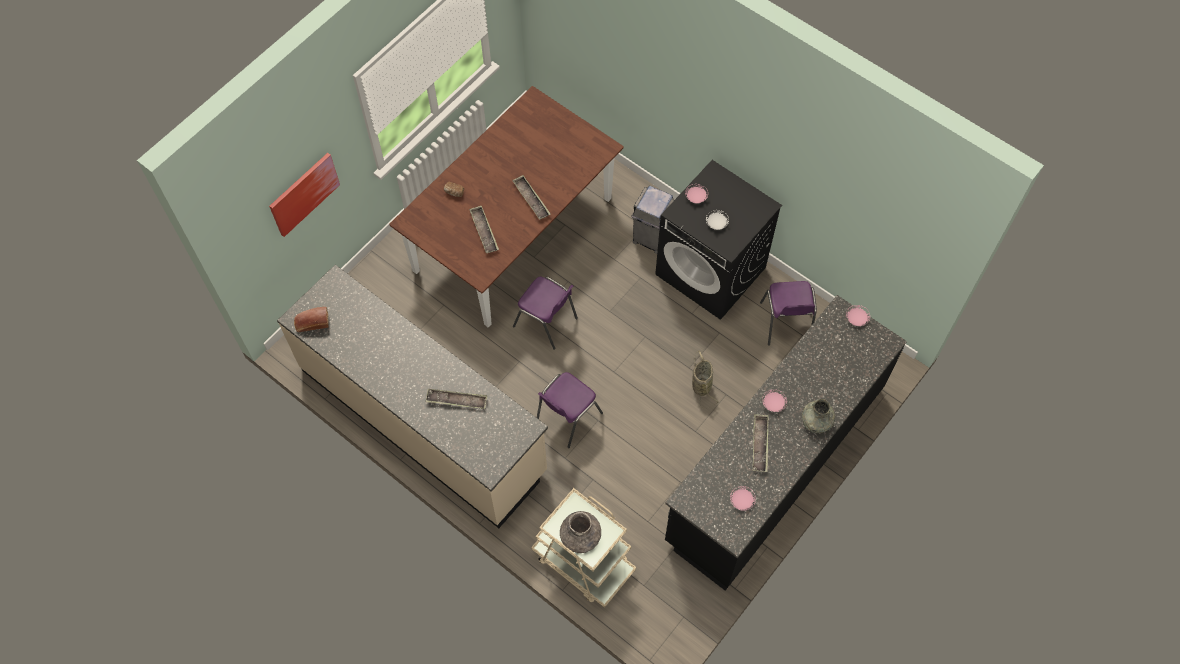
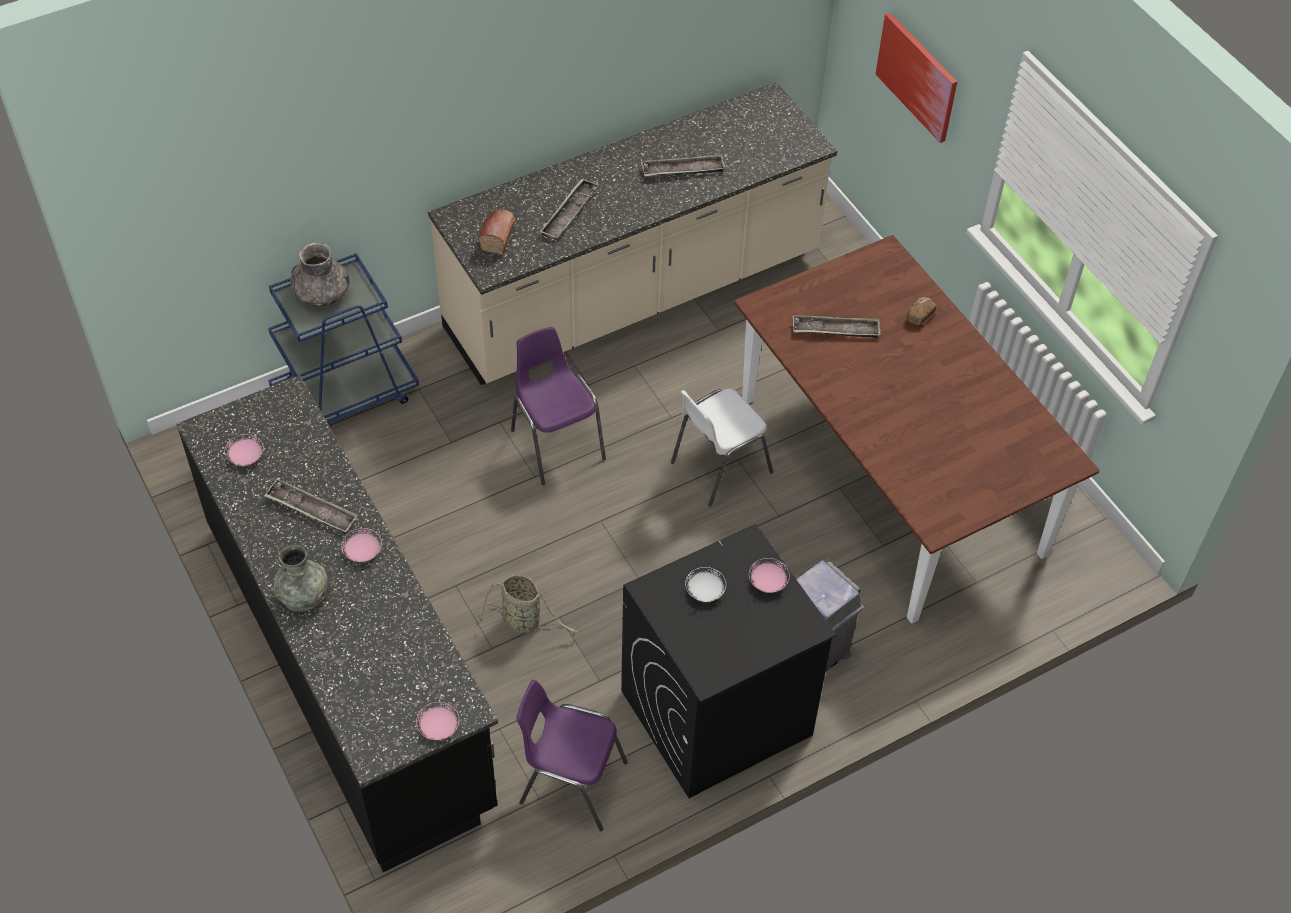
camera: 110 degrees right, 10 degrees down
(312, 323) = (755, 110): bread -> bread (498, 236)
(531, 199) = (871, 400): tray -> tray (683, 170)
(547, 323) = (718, 467): purple chair -> white chair
(583, 562) = (346, 394): beige cart -> blue cart

